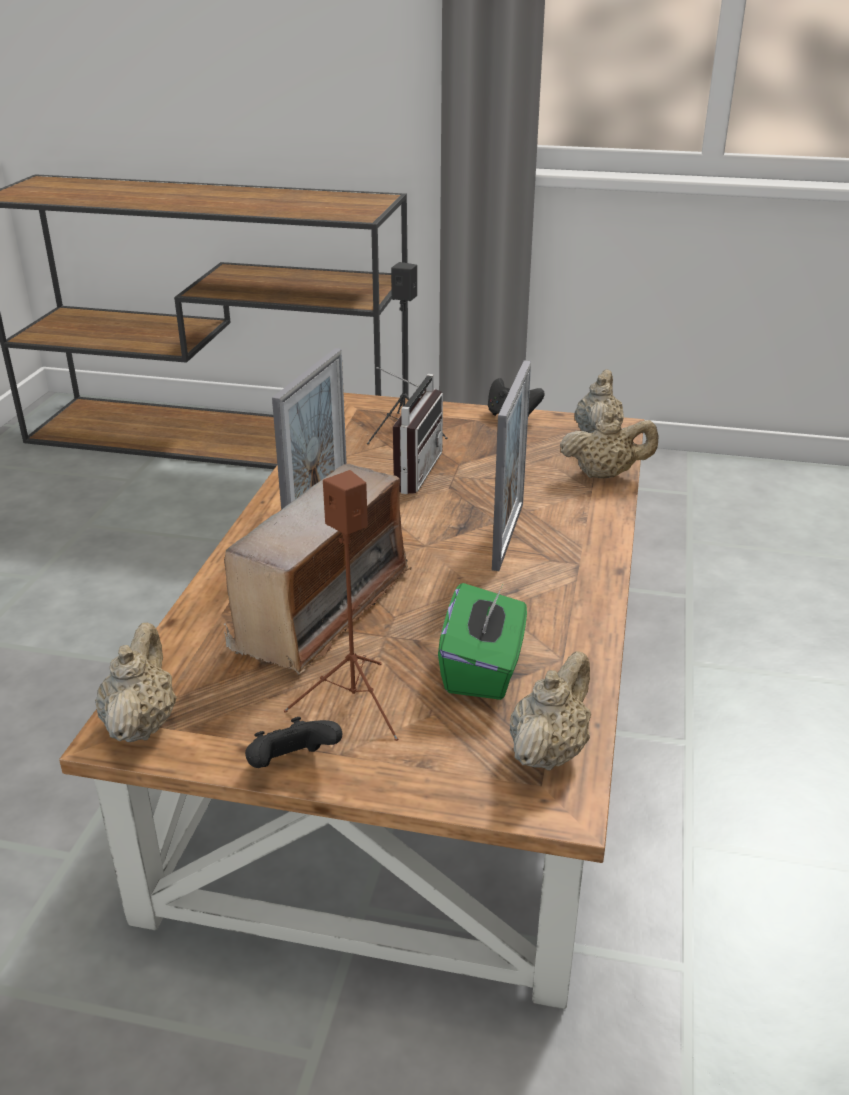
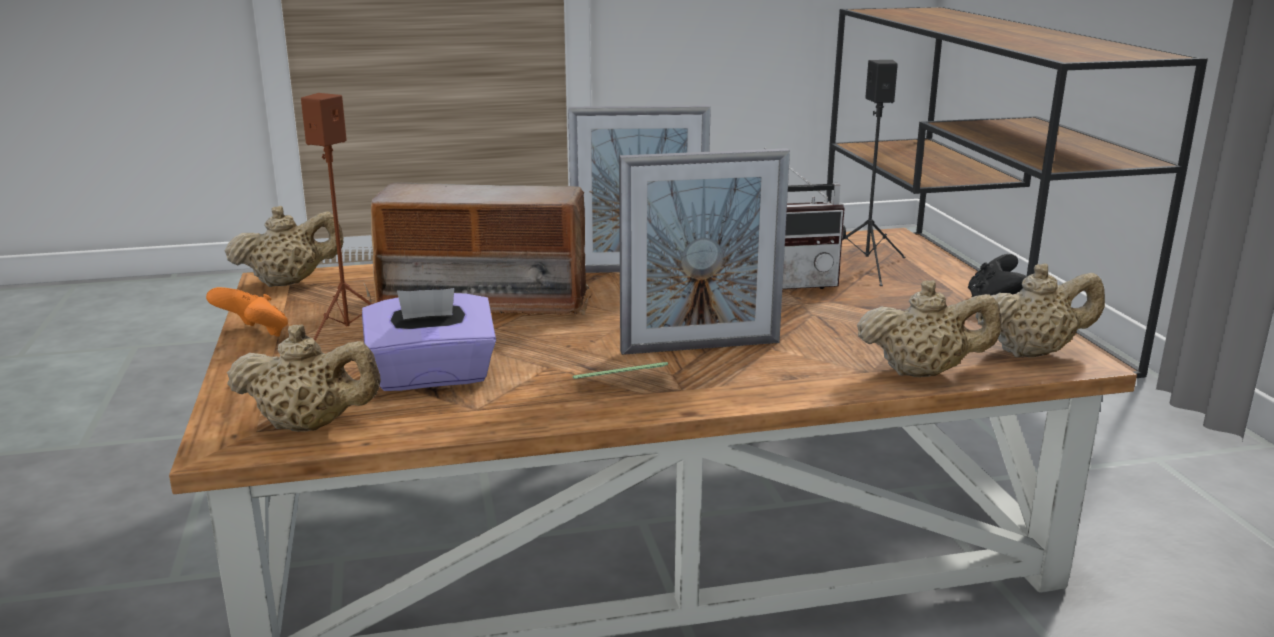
camera: 65 degrees right, 10 degrees down
(292, 766) = (254, 334): black game controller -> orange game controller
(483, 669) = (432, 376): green tissue box -> purple tissue box
(553, 585) = (619, 383): none -> phone
(605, 474) = (923, 372): beige teapot -> beige teapot turned 60 degrees counterclockwise

